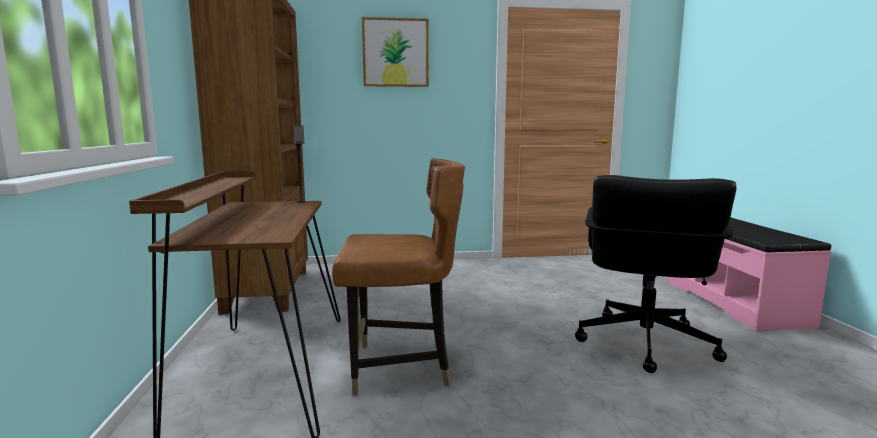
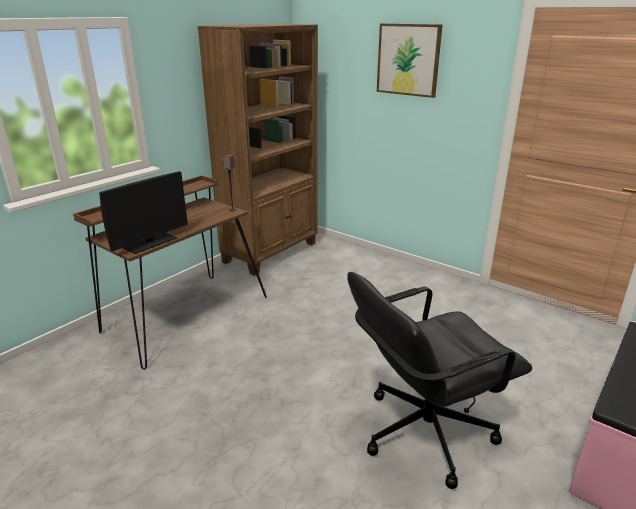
camera: 45 degrees right, 15 degrees up
(279, 230) = (150, 242): none -> monitor
(401, 367) = (240, 350): brown chair -> none

